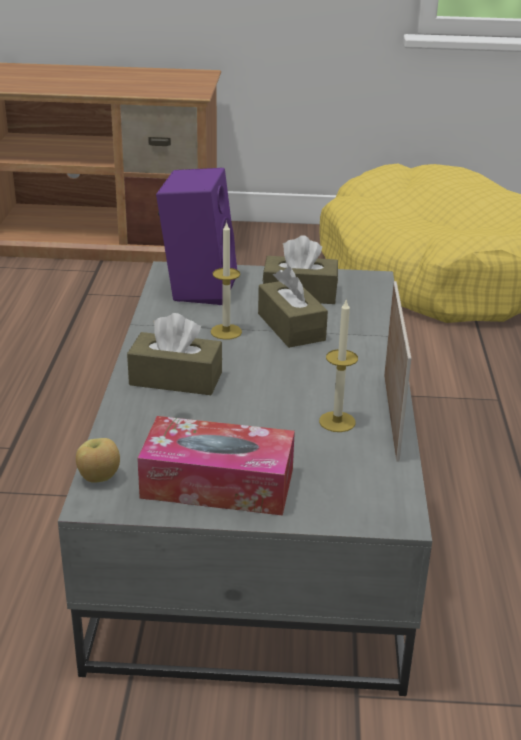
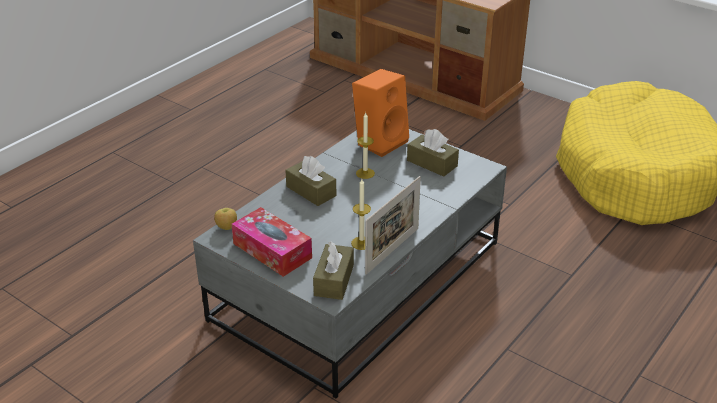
camera: 35 degrees right, 5 degrees up
(197, 288) = (380, 141): purple speaker -> orange speaker
(291, 327) = (402, 182): brown tissue box -> brown tissue box (334, 280)

